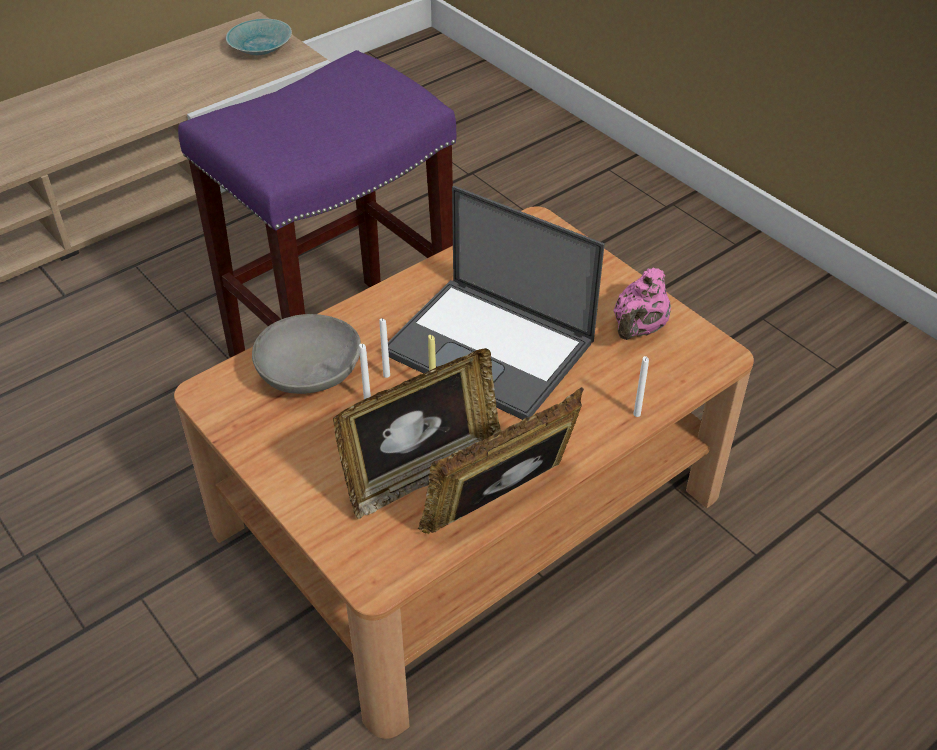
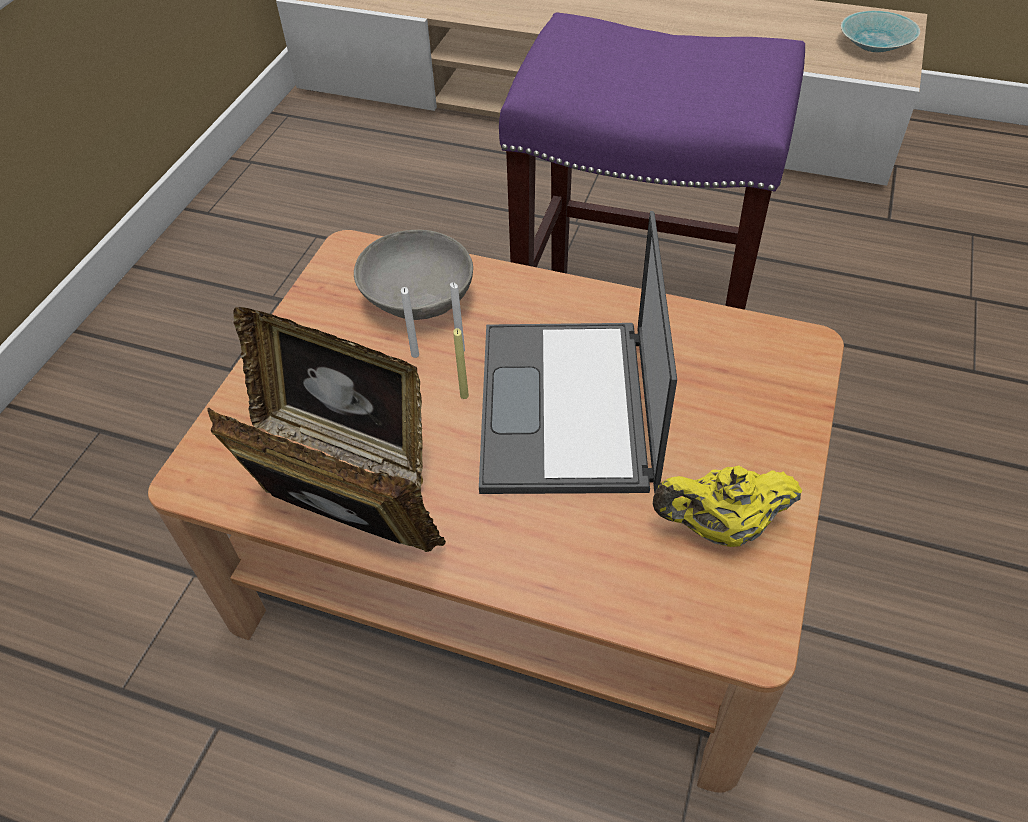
camera: 60 degrees right, 5 degrees up
(637, 414) = (570, 593): white candle -> none
(638, 329) = (720, 527): pink teapot -> yellow teapot

